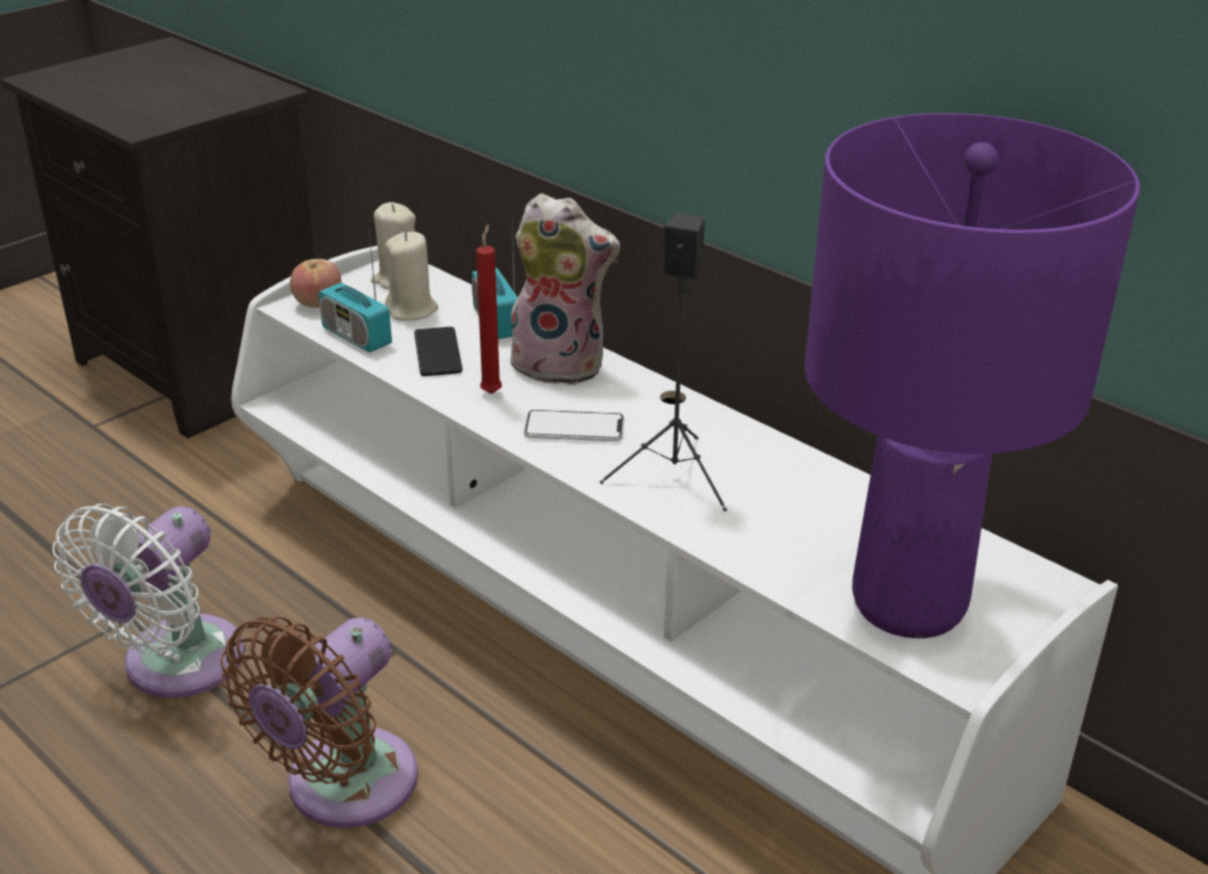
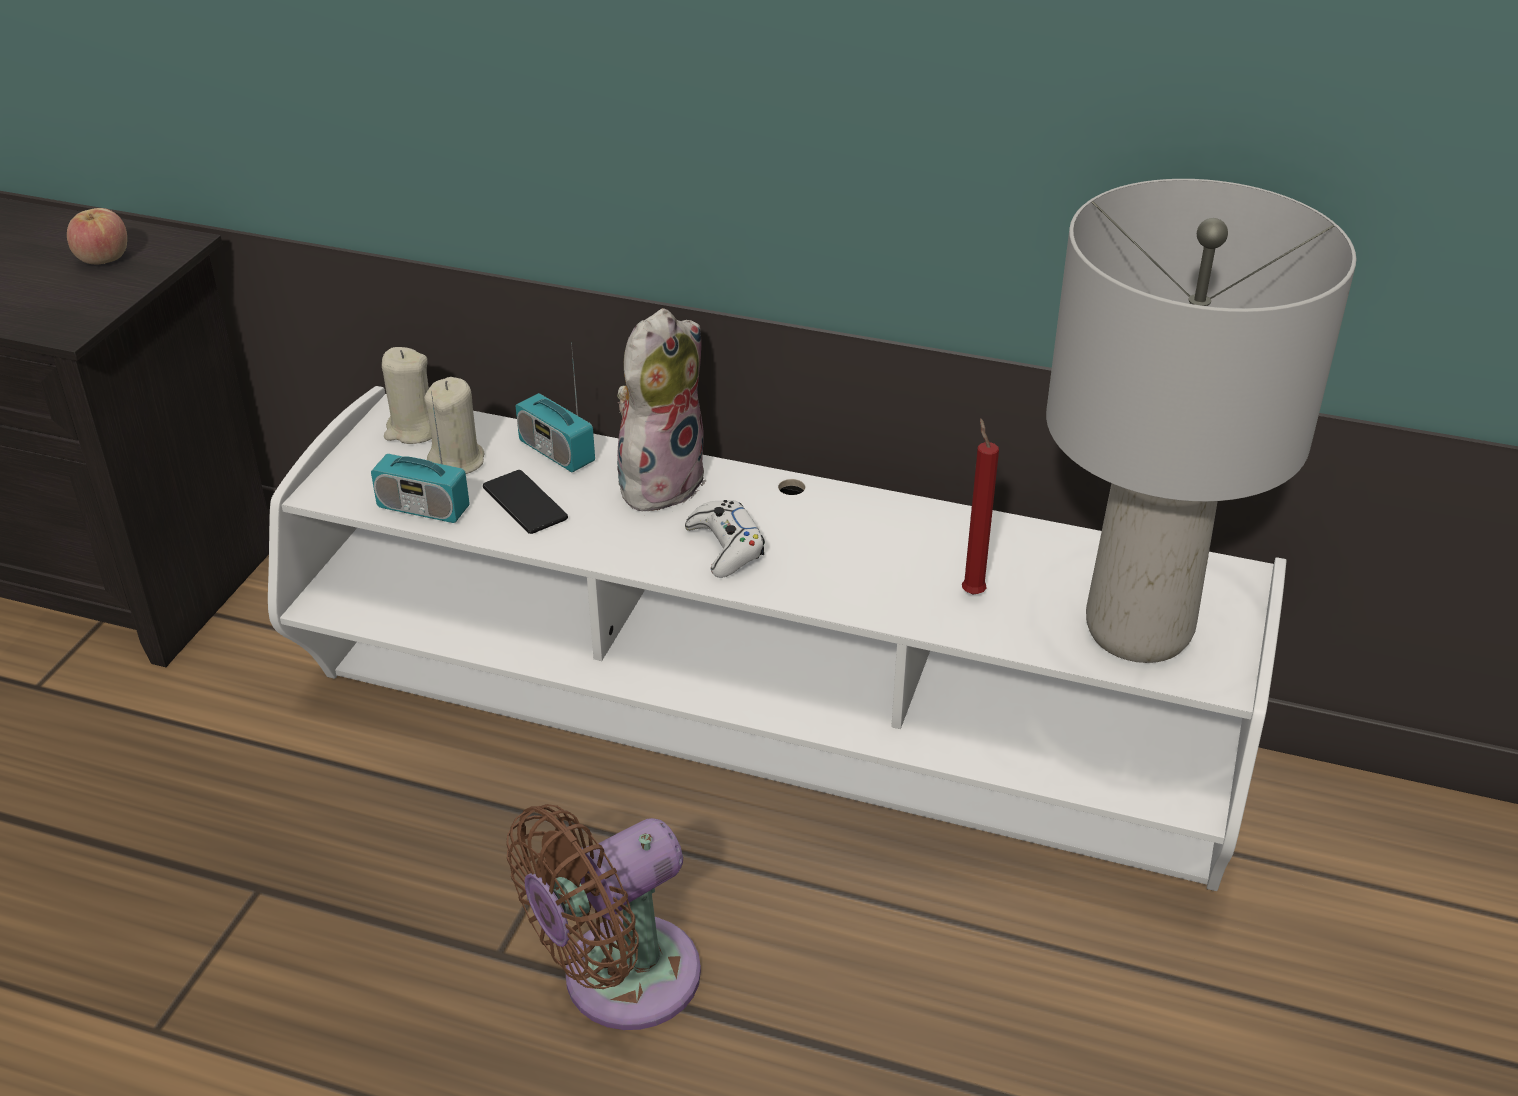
camera: 25 degrees left, 5 degrees up
(175, 666) = (351, 923): white fan -> none
(318, 303) = (348, 481): apple -> apple (103, 259)
(342, 788) = (618, 981): brown fan -> brown fan turned 45 degrees clockwise
(492, 391) = (615, 531): red candle -> red candle (971, 591)
(562, 364) = (660, 481): plush toy -> plush toy turned 45 degrees counterclockwise
(574, 428) = (726, 547): phone -> white game controller
(675, 476) = (857, 569): black speaker -> none
(910, 605) = (1140, 631): purple table lamp -> grey table lamp

